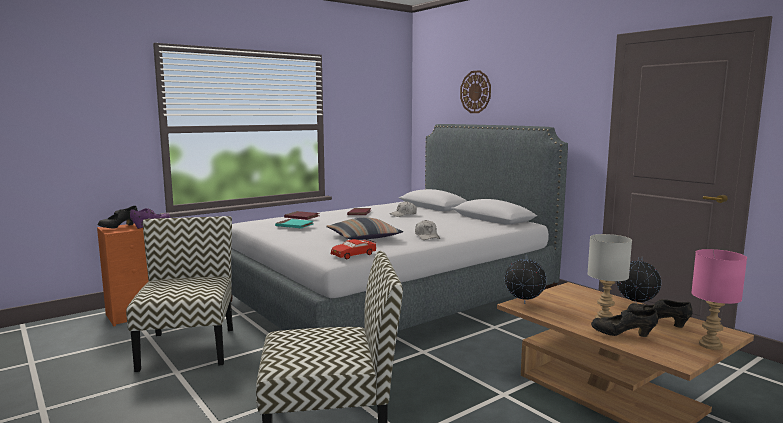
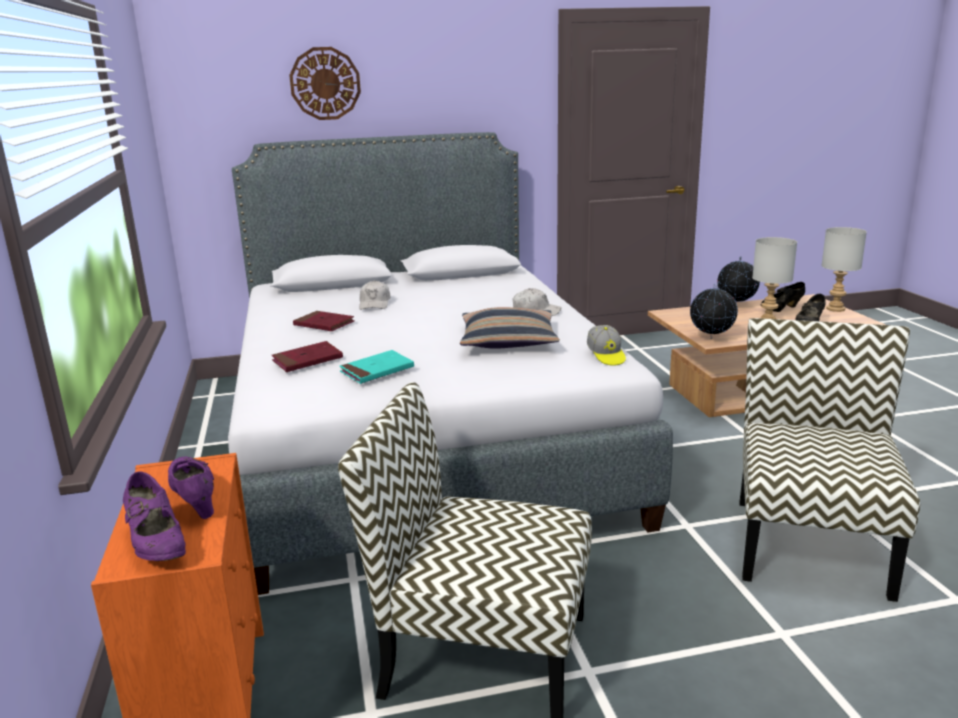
camera: 65 degrees left, 10 degrees up
(119, 227) = (157, 545): black shoe -> purple shoe
(354, 254) = (606, 356): red toy car -> cap
(710, 345) = (835, 309): pink table lamp -> grey table lamp

